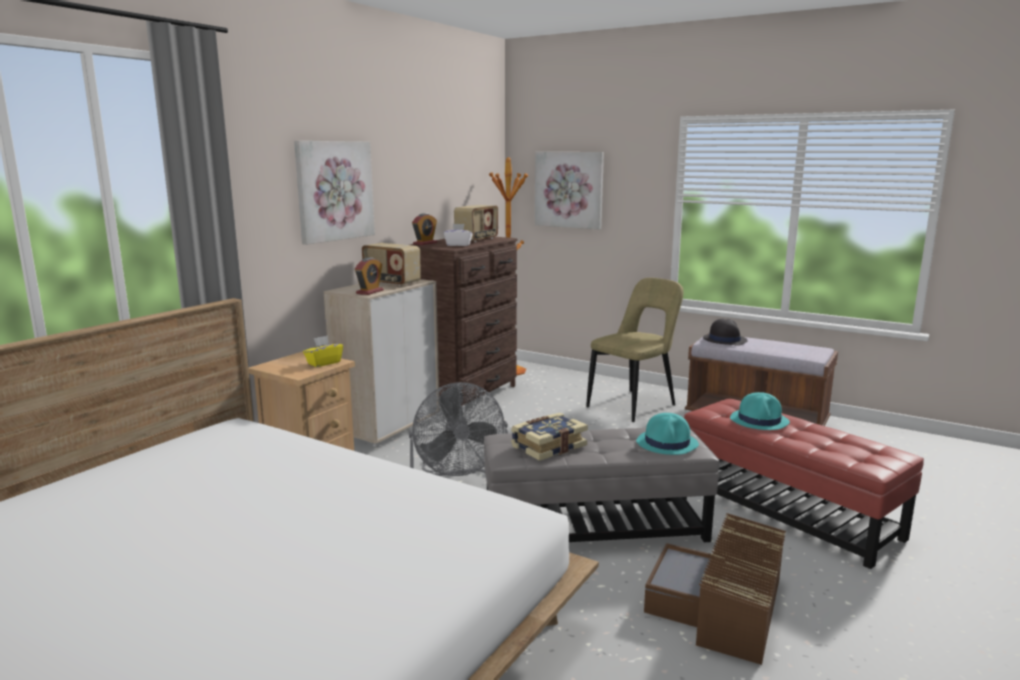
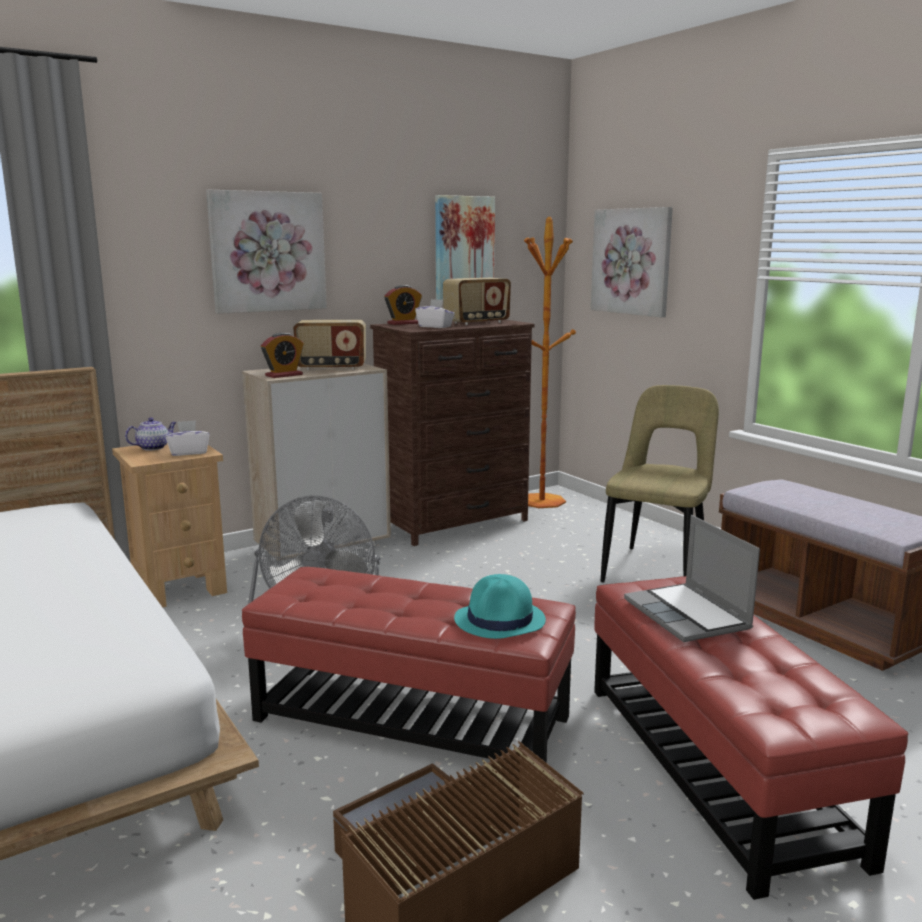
camera: 25 degrees right, 0 degrees up
(284, 363) = (153, 447): none -> teapot
(324, 363) = (189, 452): yellow tissue box -> white tissue box
(391, 283) = (331, 368): radio -> radio turned 60 degrees counterclockwise
(451, 182) = (463, 249): none -> picture
(547, 446) = (342, 593): book -> none
(594, 526) = (411, 717): grey ottoman -> red ottoman
(634, 405) = (657, 570): beige chair -> beige chair turned 45 degrees counterclockwise
(724, 340) = (780, 490): black hat -> none
(759, 421) = (688, 615): turquoise hat -> laptop

